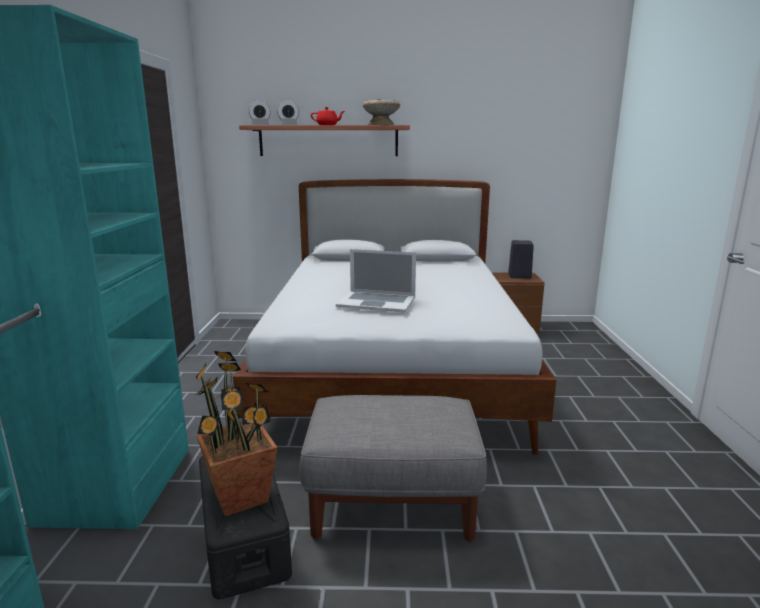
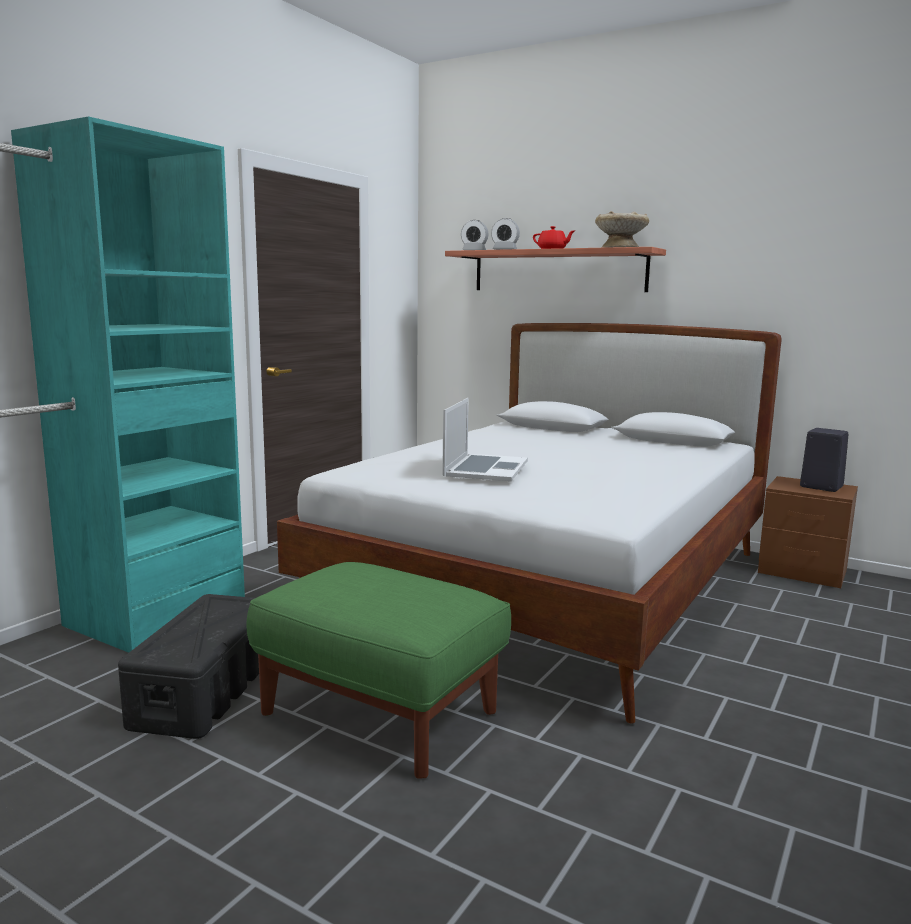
camera: 30 degrees right, 5 degrees down
(241, 497) = (190, 635): potted plant -> none
(376, 302) = (485, 468): laptop -> laptop turned 120 degrees counterclockwise
(393, 504) = (380, 713): grey ottoman -> green ottoman

